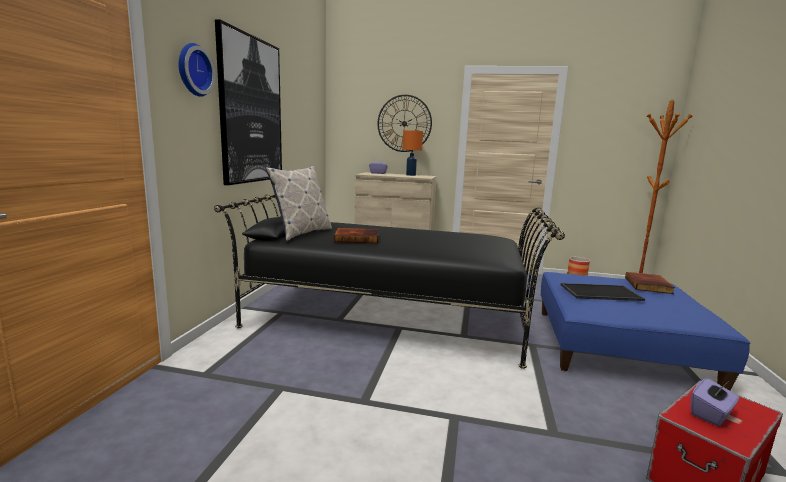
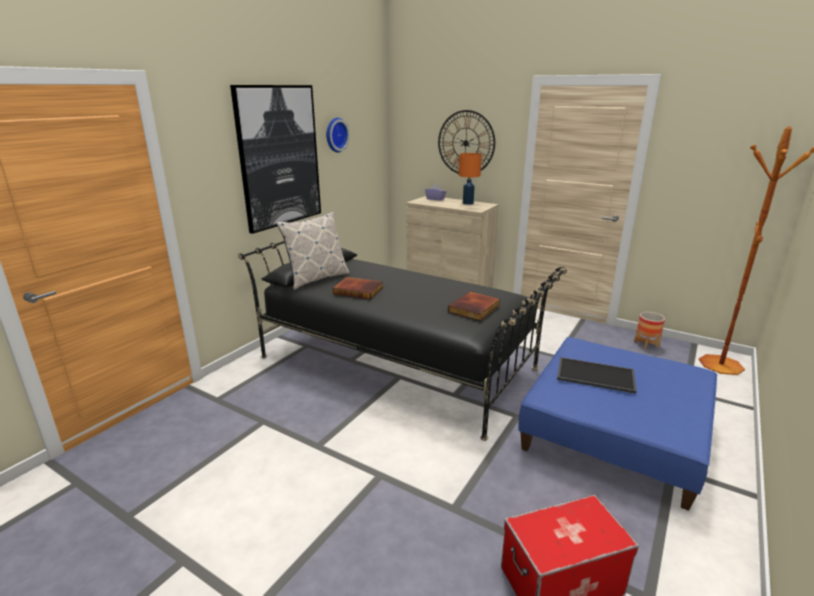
camera: 20 degrees right, 10 degrees up
(193, 70) = (208, 140): wall clock -> wall clock (335, 135)
(649, 285) = (674, 372): book -> book (475, 309)
(711, 414) = (558, 529): purple tissue box -> none

